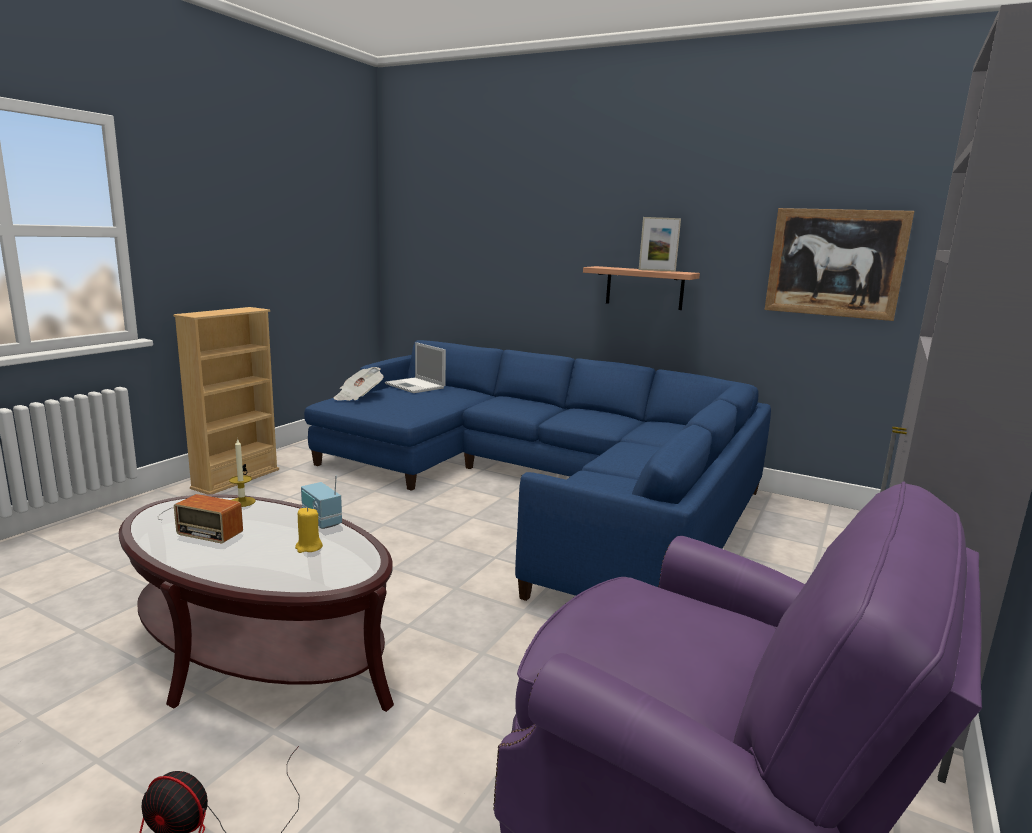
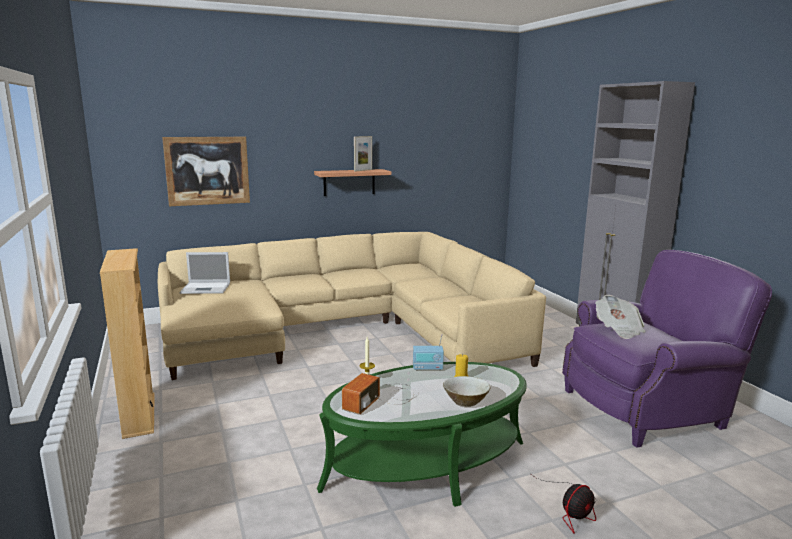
camera: 50 degrees left, 0 degrees up
(201, 521) = (384, 398): radio -> radio turned 150 degrees clockwise
(229, 567) = (465, 401): none -> beige bowl
(259, 649) = (426, 464): brown coffee table -> green coffee table
(358, 397) = (189, 309): newspaper -> newspaper (618, 329)
(542, 488) = (344, 330): blue sofa -> beige sofa
(835, 263) = (451, 157): picture -> picture (207, 170)

